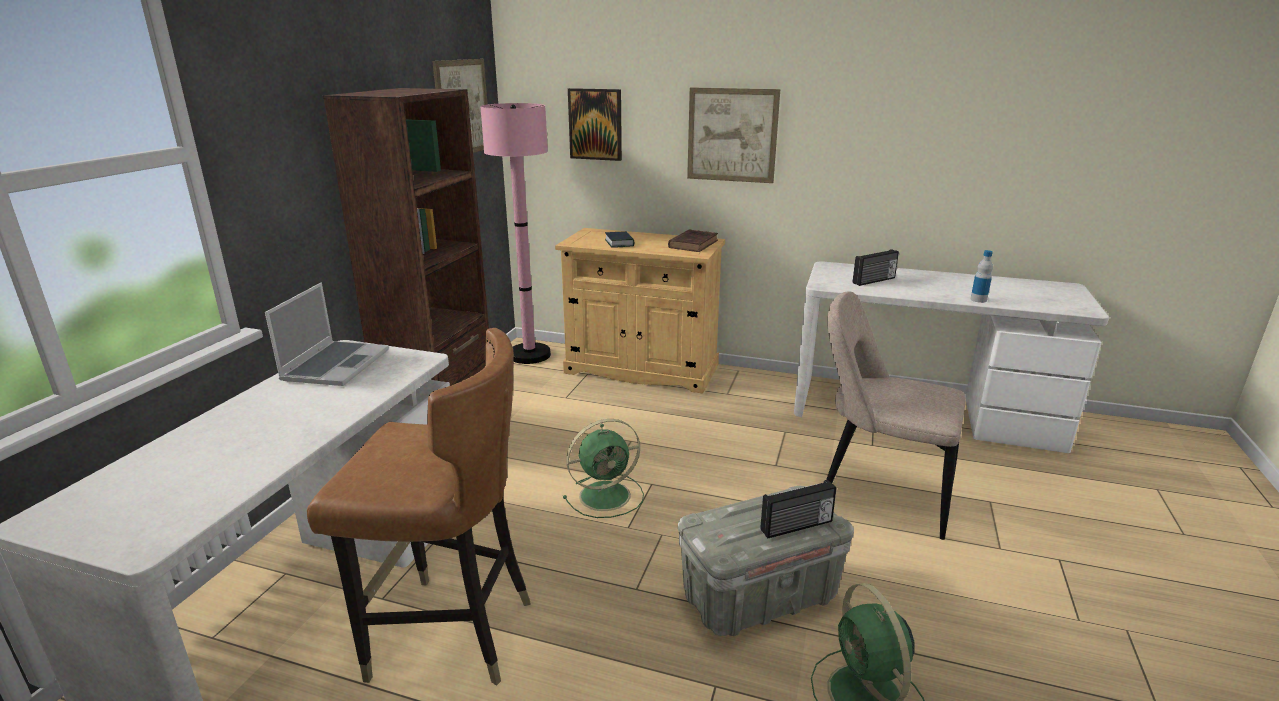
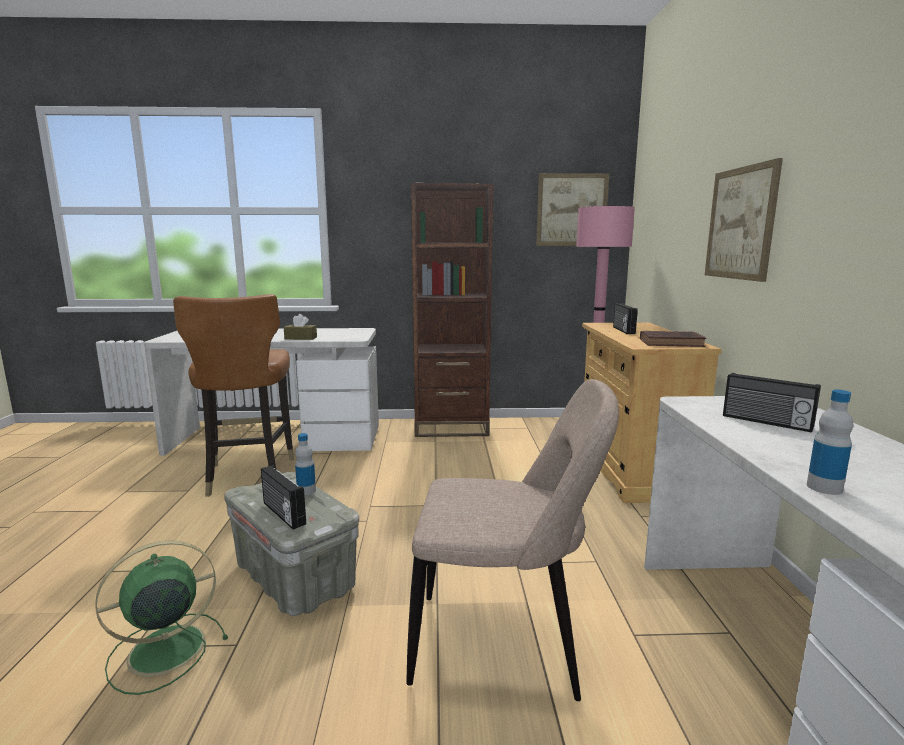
camera: 70 degrees right, 10 degrees down
(336, 365) = (339, 331): laptop -> none
(362, 396) = (300, 338): none -> brown tissue box
(595, 124) = (666, 223): picture -> none
(607, 495) = (408, 491): green fan -> none
(619, 243) = (622, 330): book -> radio
(746, 509) = (306, 491): none -> bottle
(878, 496) = (504, 645): beige chair -> beige chair turned 90 degrees clockwise

